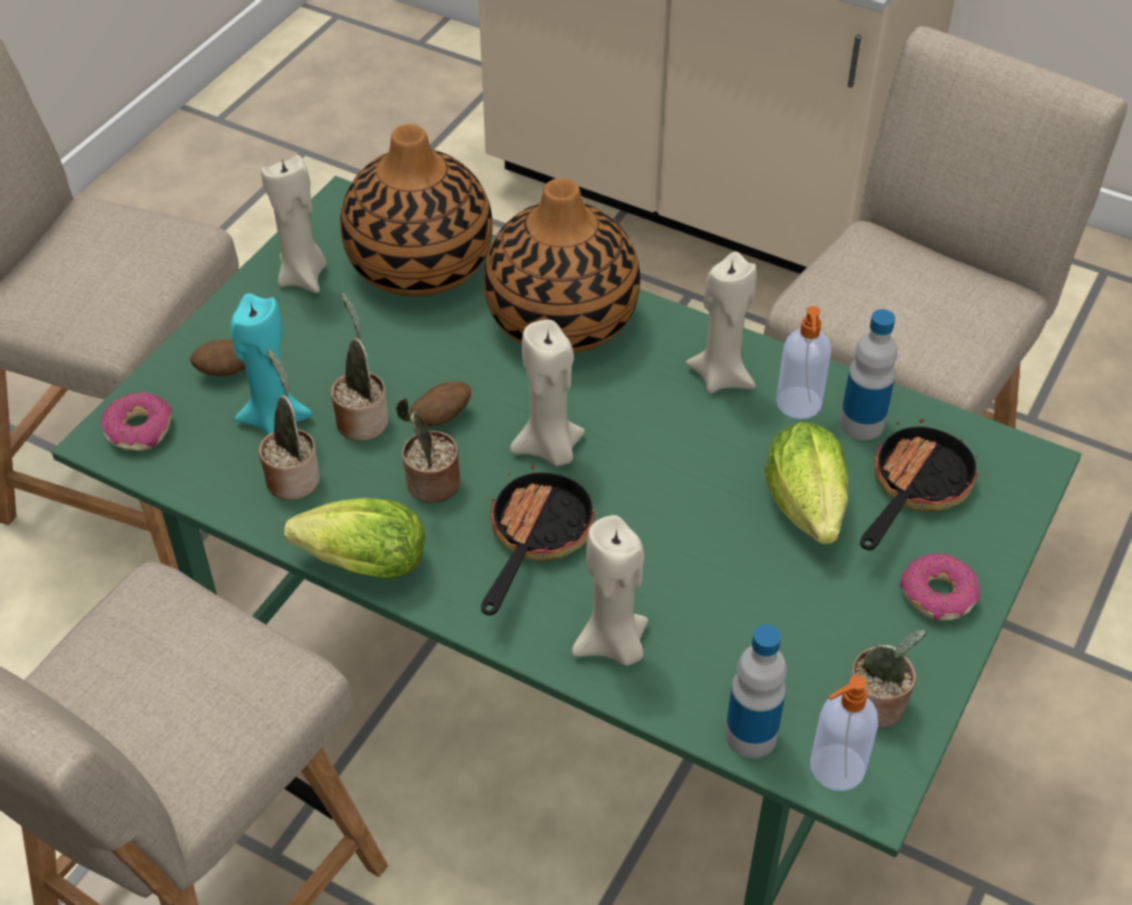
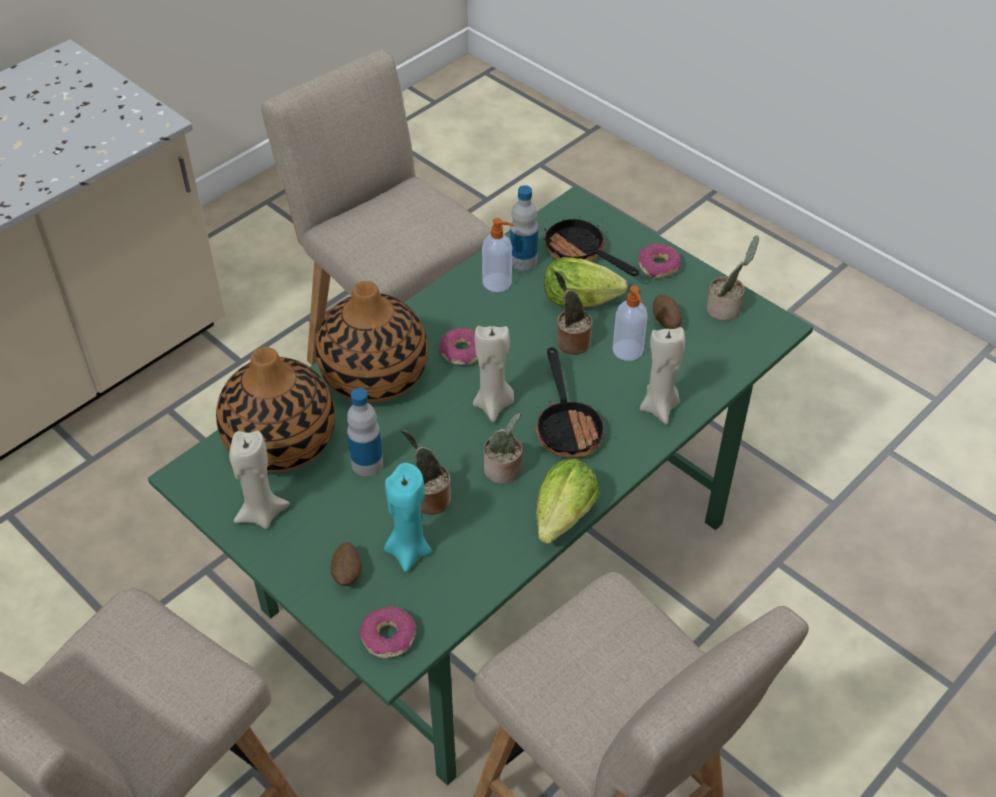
camera: 75 degrees left, 0 degrees up
(292, 476) = (470, 546): potted plant -> potted plant (570, 342)
(441, 417) = (444, 455): potato -> potato (665, 322)
(535, 539) = (567, 426): frying pan -> frying pan turned 135 degrees counterclockwise
(638, 395) = (461, 352): none -> donut
(721, 376) = (461, 310): beige candle -> none
(751, 735) = (734, 363): bottle -> bottle (367, 463)
(835, 768) = (761, 336): soap dispenser -> soap dispenser (628, 351)

